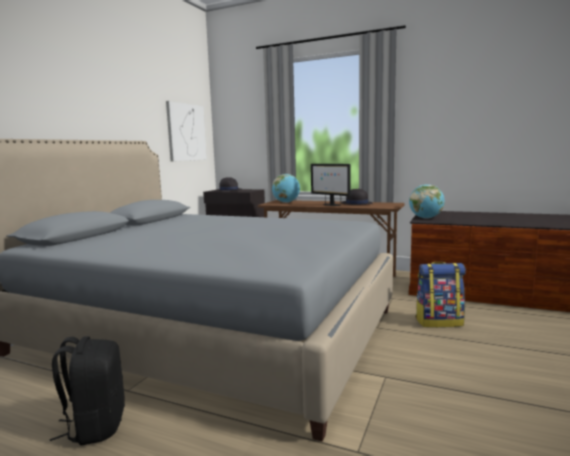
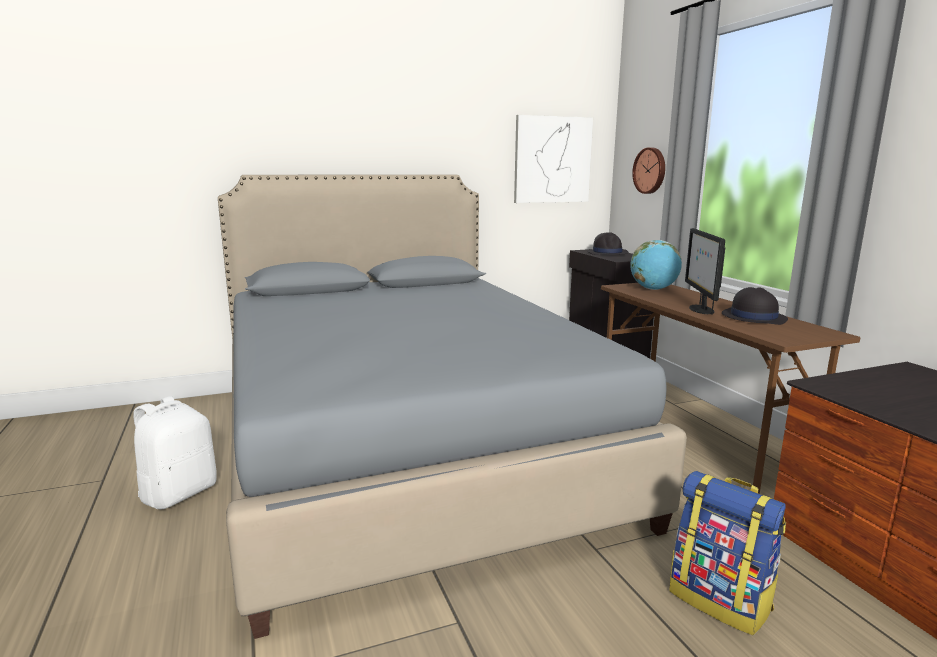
camera: 45 degrees right, 5 degrees up
(95, 426) = (179, 493): black backpack -> white backpack
(247, 138) = (650, 170): none -> wall clock
(426, 218) = (848, 383): globe -> none

